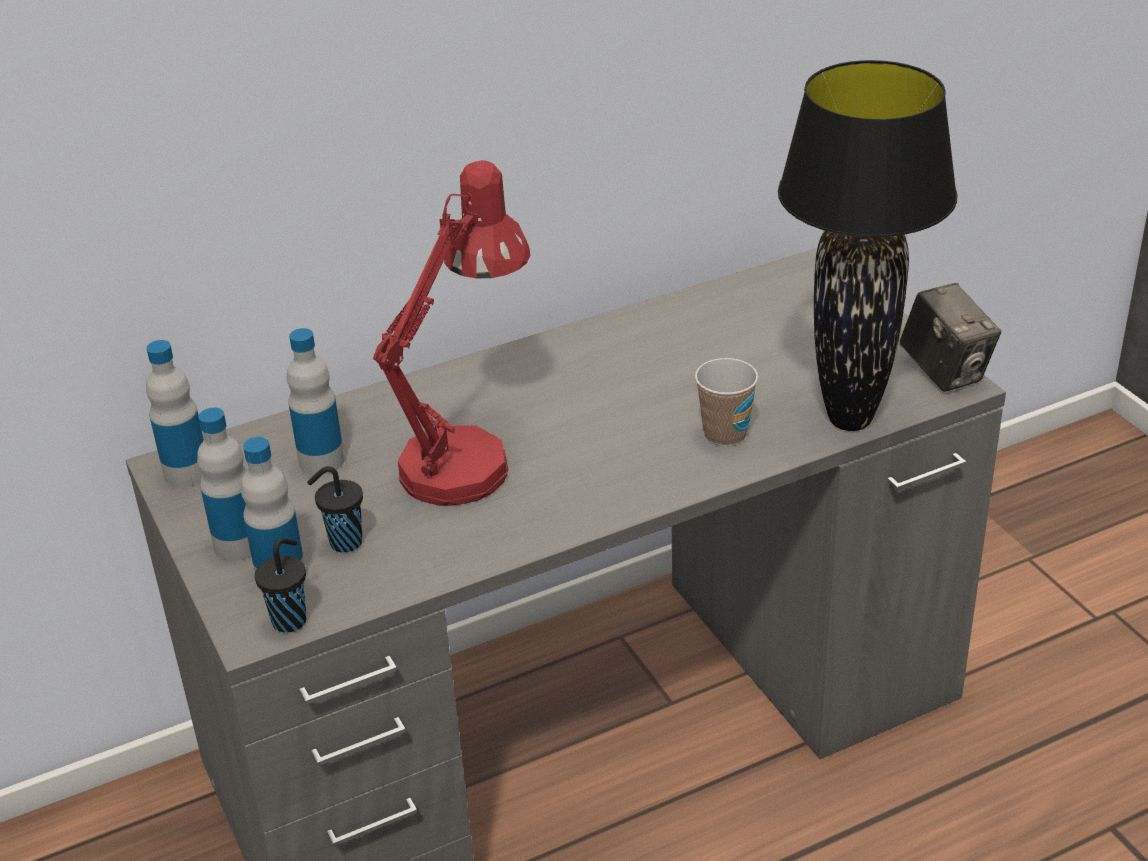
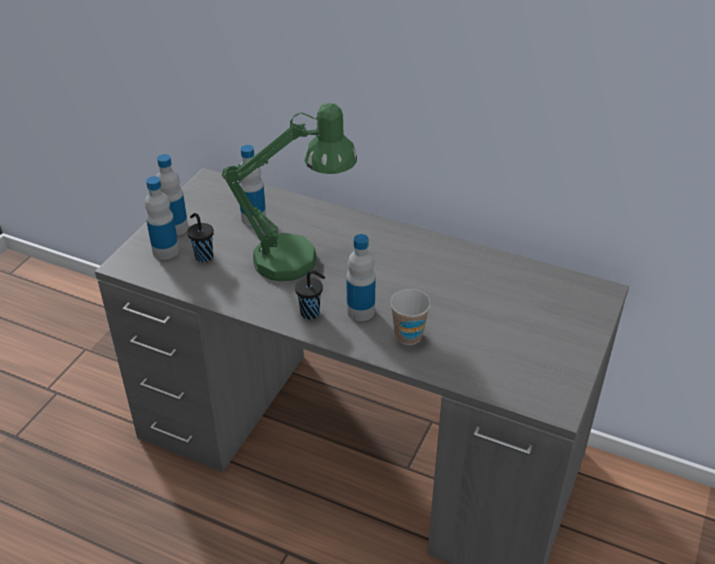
camera: 50 degrees right, 5 degrees up
(186, 472) = (209, 187): bottle -> bottle (360, 311)
(291, 620) = (139, 270): black cup -> black cup (311, 313)
(468, 458) = (299, 259): red table lamp -> green table lamp
(848, 419) = (472, 377): black table lamp -> none
(945, 372) = (564, 396): camera -> none

